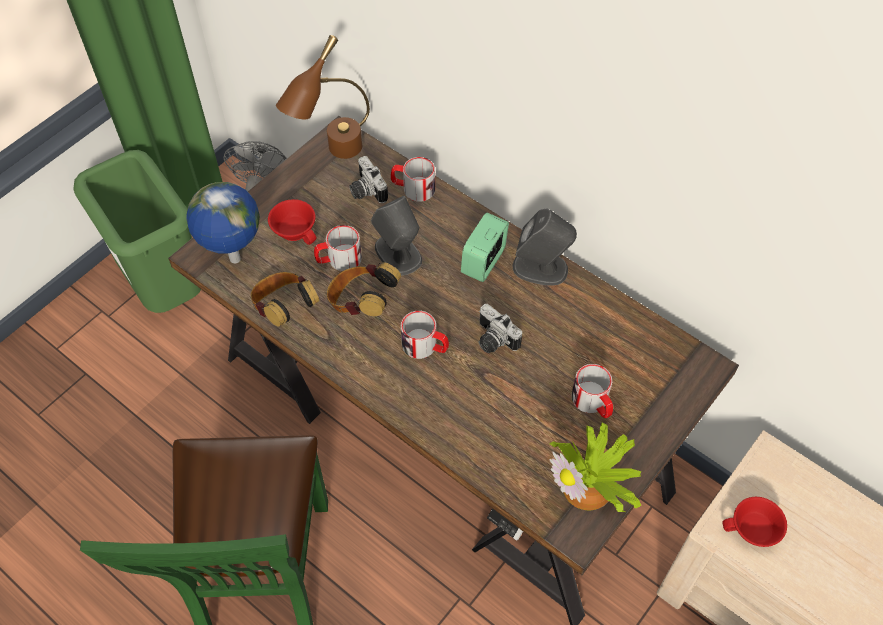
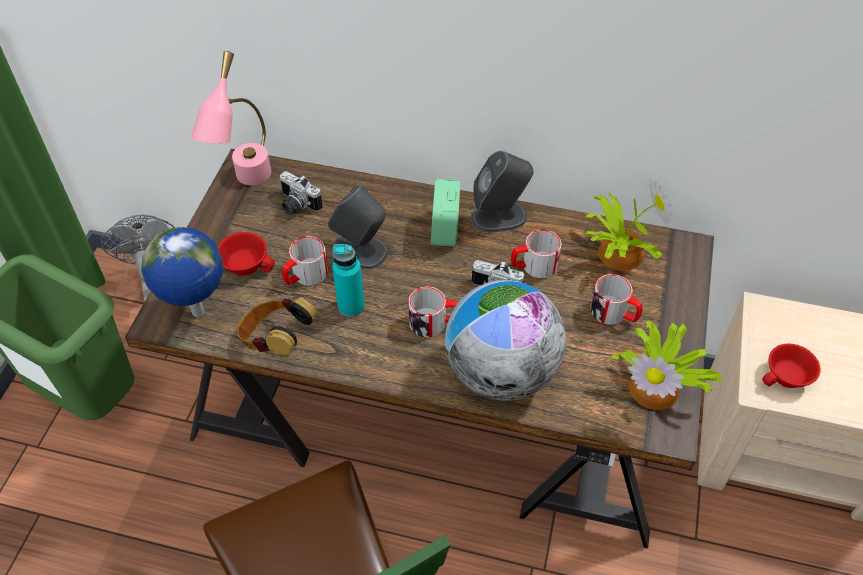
camera: 25 degrees left, 5 degrees down
(333, 155) = (246, 185): brown table lamp -> pink table lamp
(362, 303) = (351, 306): headphones -> turquoise bottle
(413, 188) = (341, 188): mug -> mug (533, 266)
(457, 415) = (501, 372): none -> globe
(632, 345) = (617, 252): none -> potted plant

